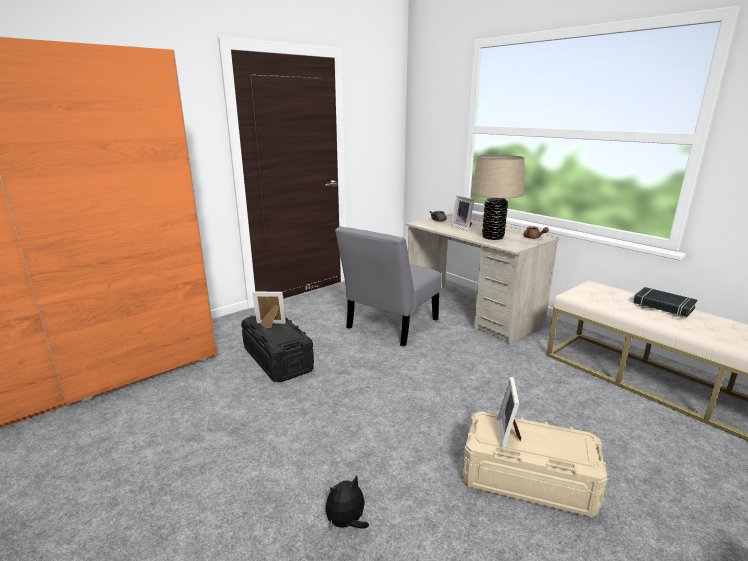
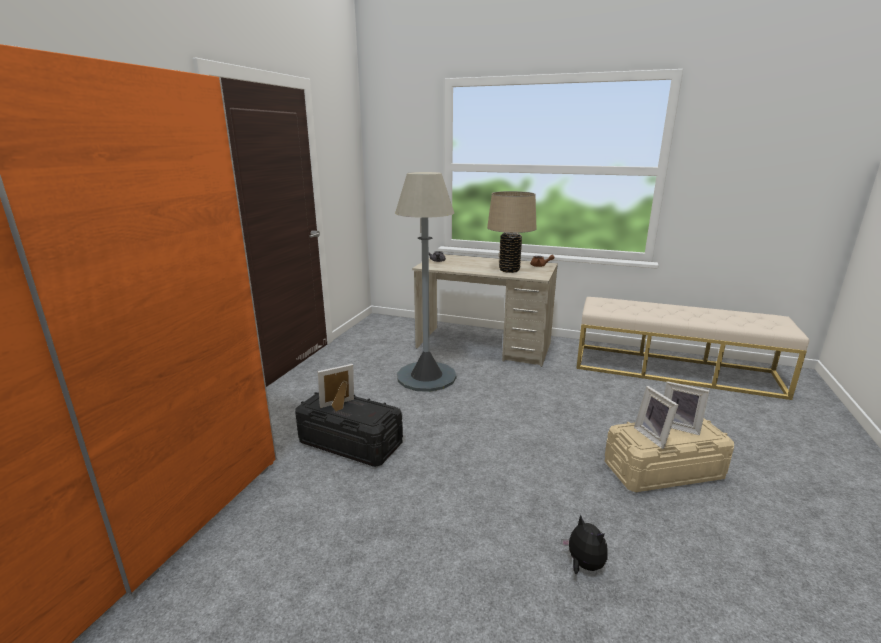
camera: 30 degrees left, 0 degrees up
(346, 523) = (583, 565): plush toy -> plush toy turned 120 degrees clockwise
(389, 326) = (426, 377): grey chair -> grey floor lamp
(463, 227) = (470, 264): picture frame -> picture frame (679, 426)
(663, 305) = (658, 306): black book -> none

